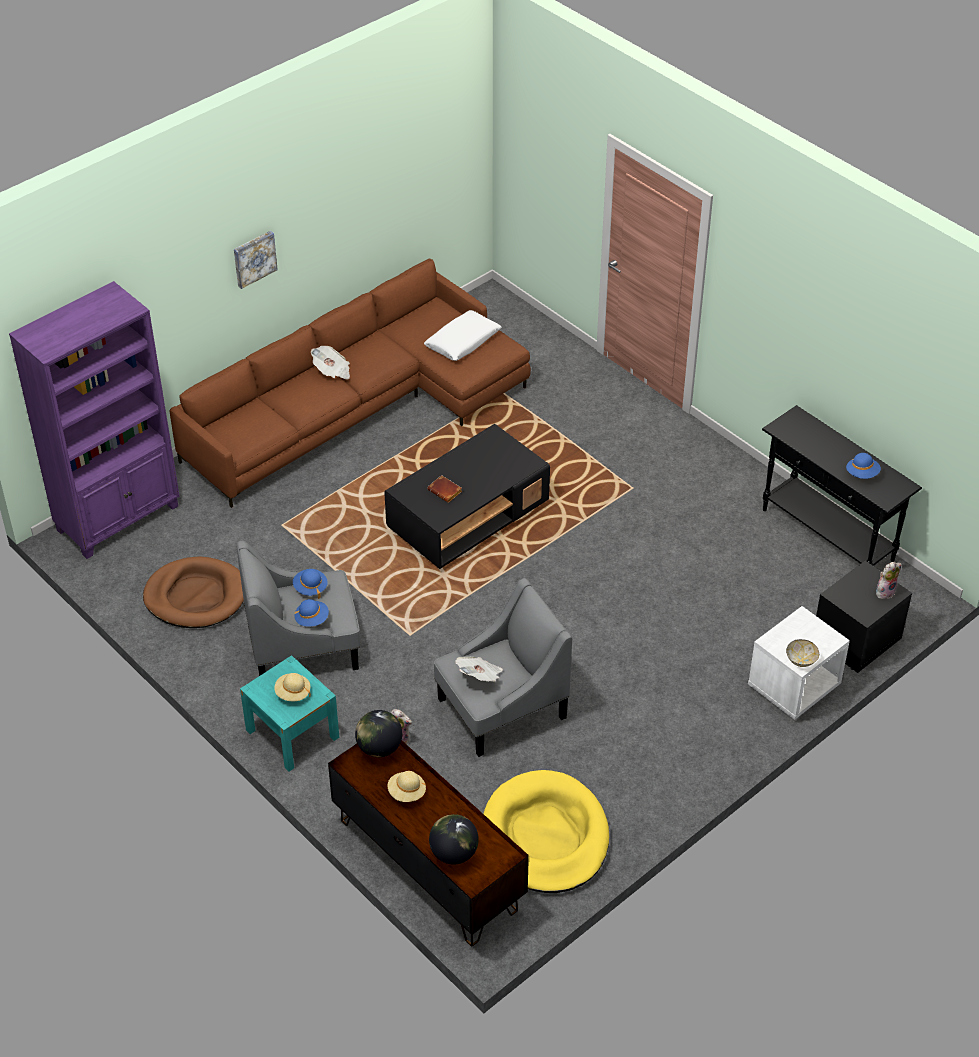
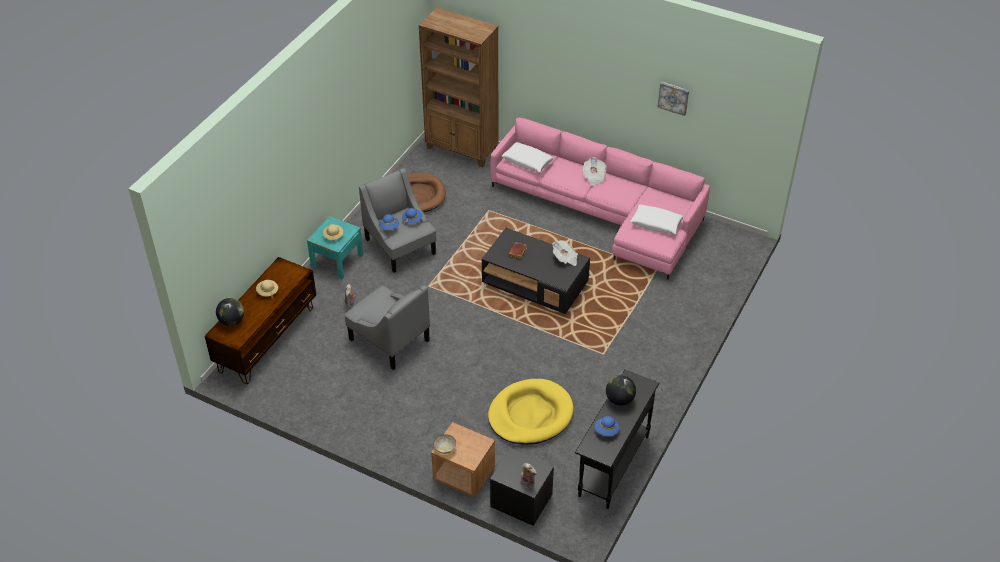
camera: 70 degrees right, 0 degrees up
(119, 518) = (462, 149): purple bookcase -> brown bookcase
(254, 258) = (590, 83): picture -> picture (673, 97)
(254, 428) = (527, 161): none -> white pillow
(360, 407) = (603, 212): brown sofa -> pink sofa
(379, 748) = (295, 273): globe -> globe (619, 400)
(480, 676) = (374, 305): newspaper -> newspaper (565, 258)
(545, 836) = (302, 383): yellow dog bed -> yellow dog bed (530, 415)
(793, 687) = (463, 475): white nightstand -> brown nightstand

